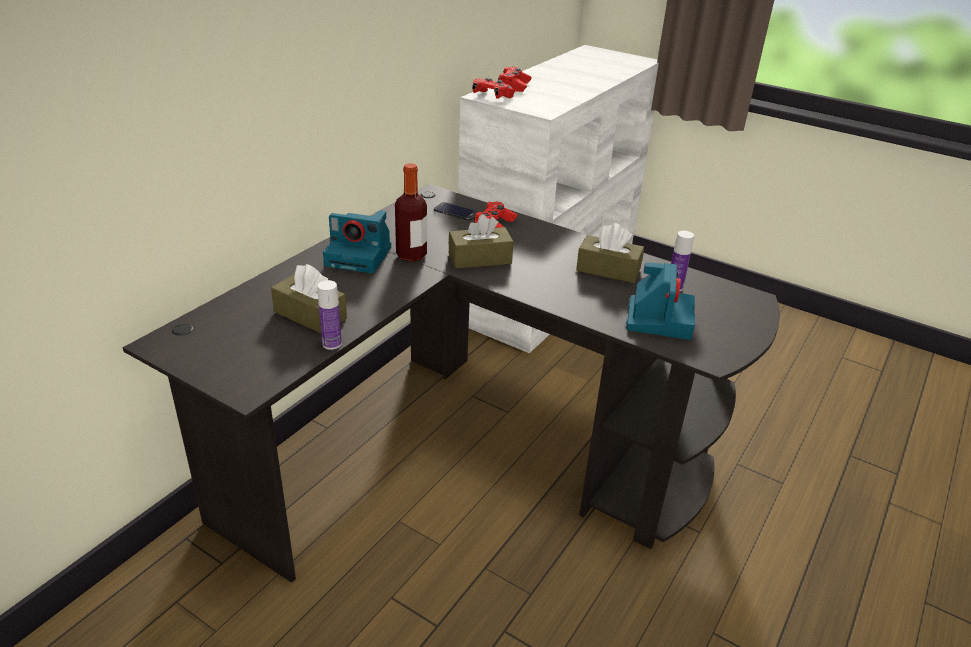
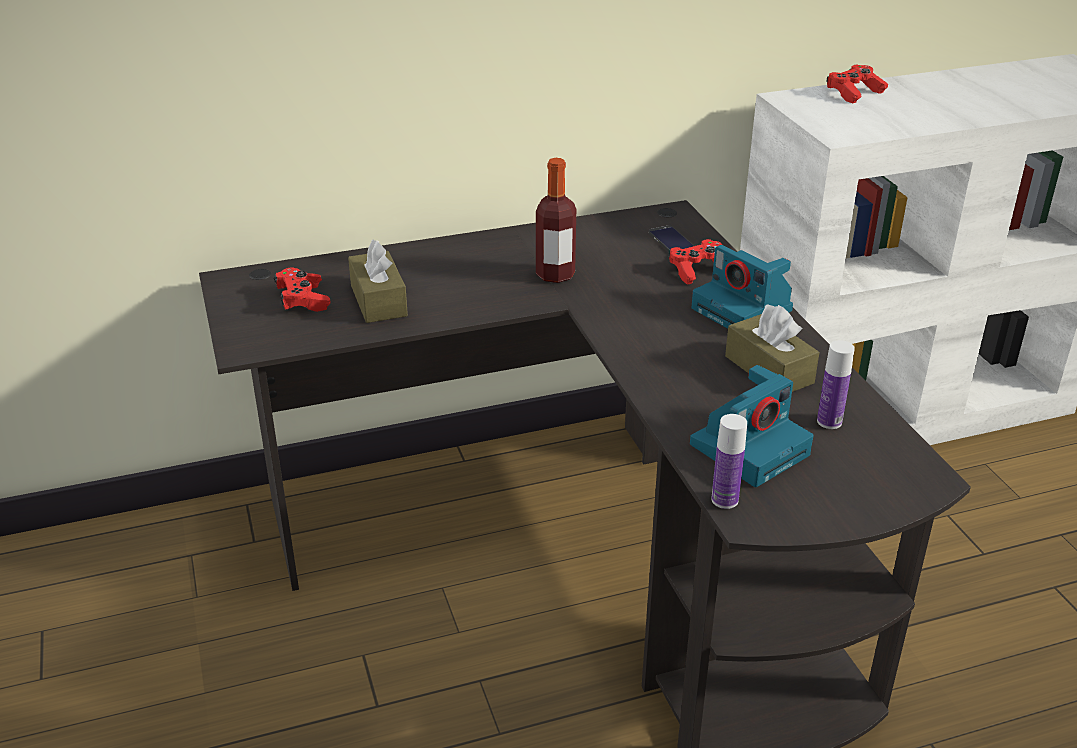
camera: 40 degrees right, 0 degrees up
(332, 344) = (363, 335): bottle -> bottle (724, 500)
(360, 256) = (501, 258): camera -> camera (744, 310)
(480, 258) = (627, 303): brown tissue box -> none
(492, 96) = (800, 101): red game controller -> red game controller (303, 300)

